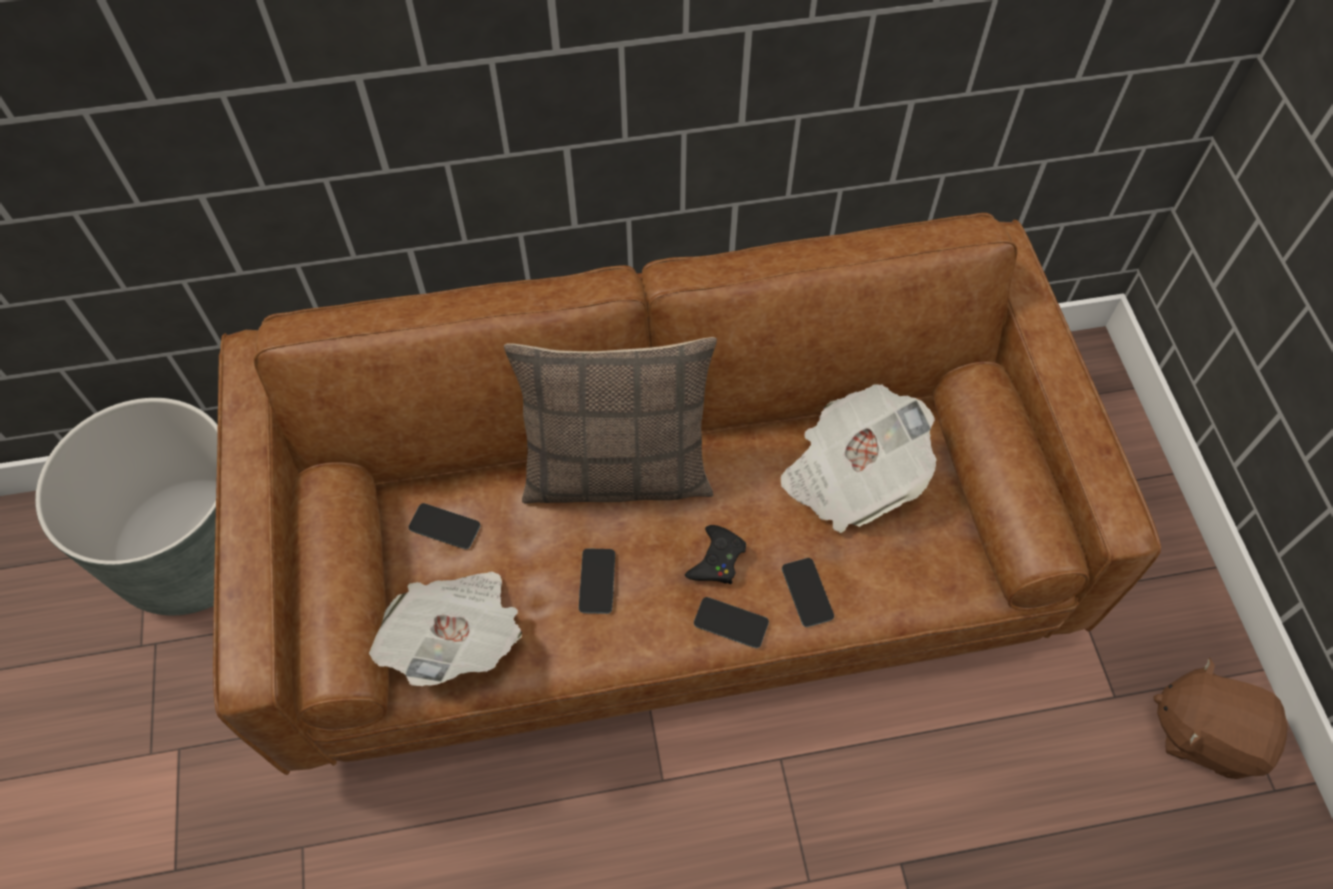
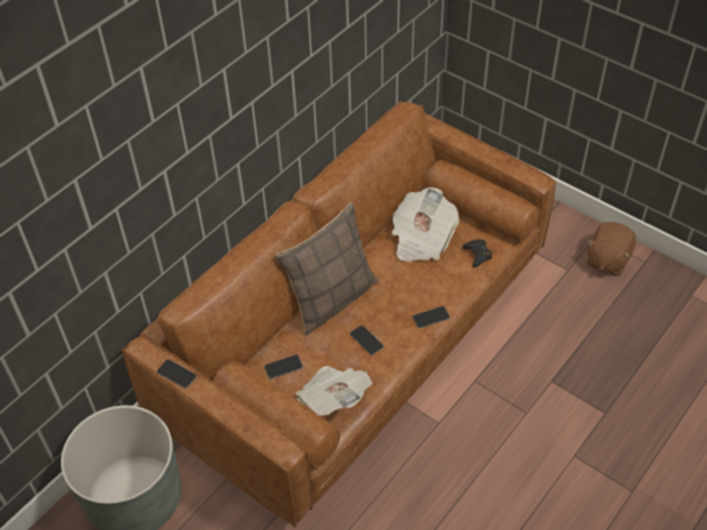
camera: 40 degrees left, 10 degrees down
(717, 560) = (403, 301): black game controller -> black game controller (477, 254)
(807, 592) = (447, 288): phone -> phone (176, 374)
(1205, 733) = (607, 259): brown plush toy -> brown plush toy turned 45 degrees counterclockwise

